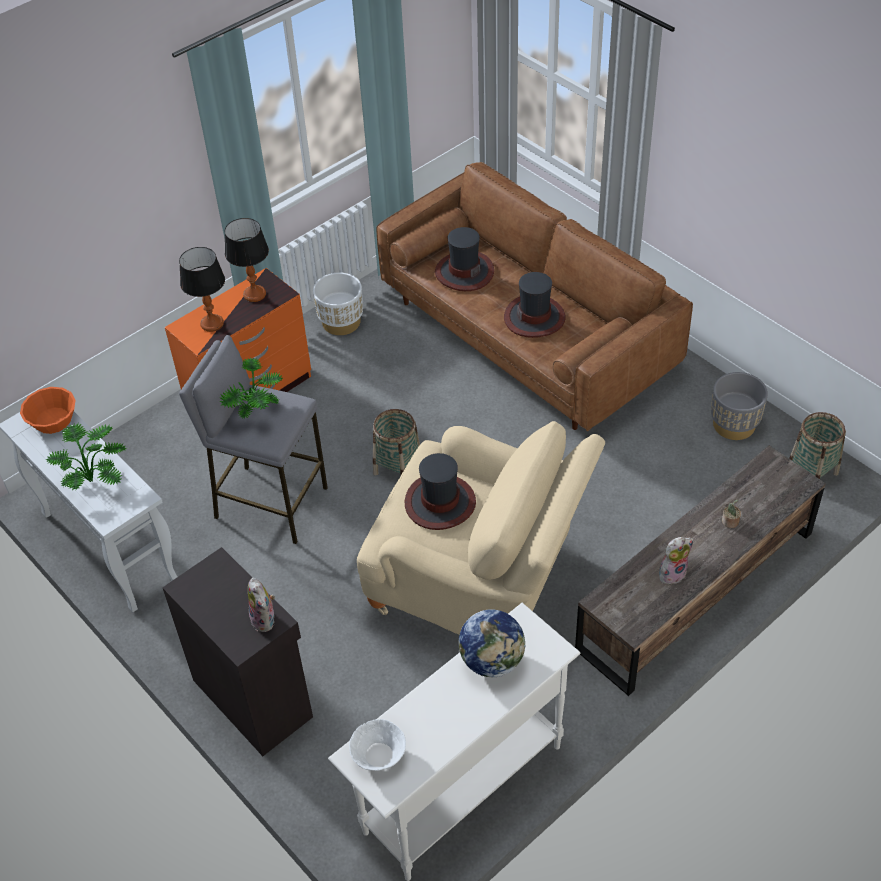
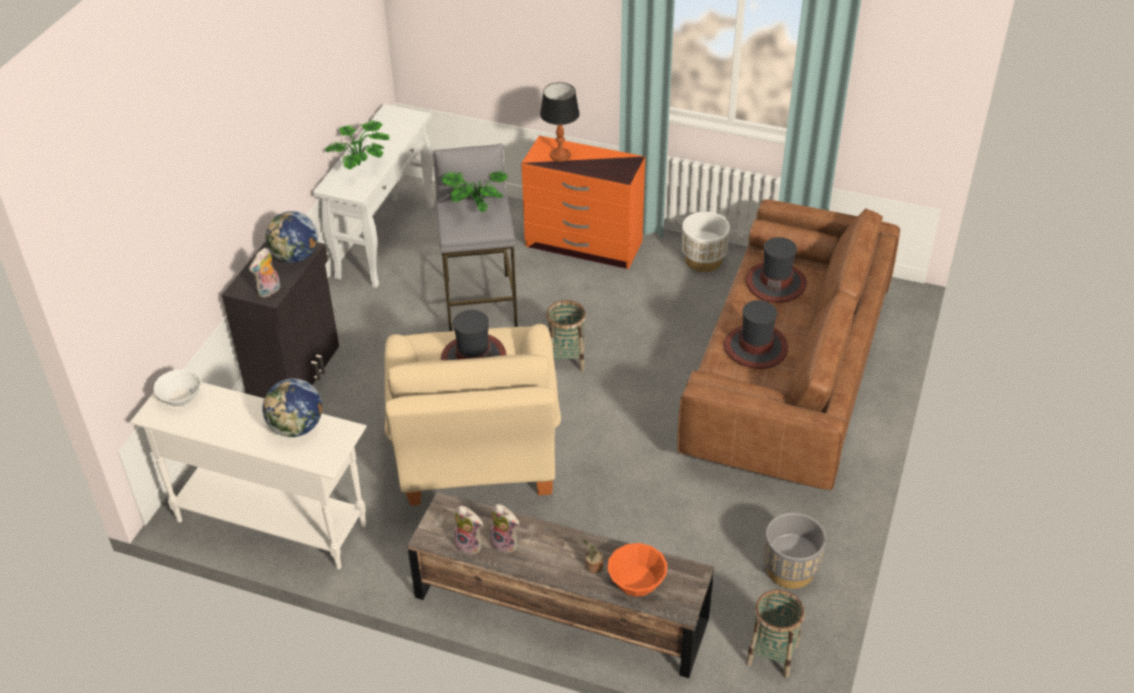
camera: 60 degrees right, 5 degrees down
(53, 420) = (403, 124): orange bowl -> orange bowl (636, 580)
(223, 579) = (295, 256): none -> globe
(255, 294) = (610, 163): table lamp -> none
(660, 600) = (470, 544): none -> plush toy

